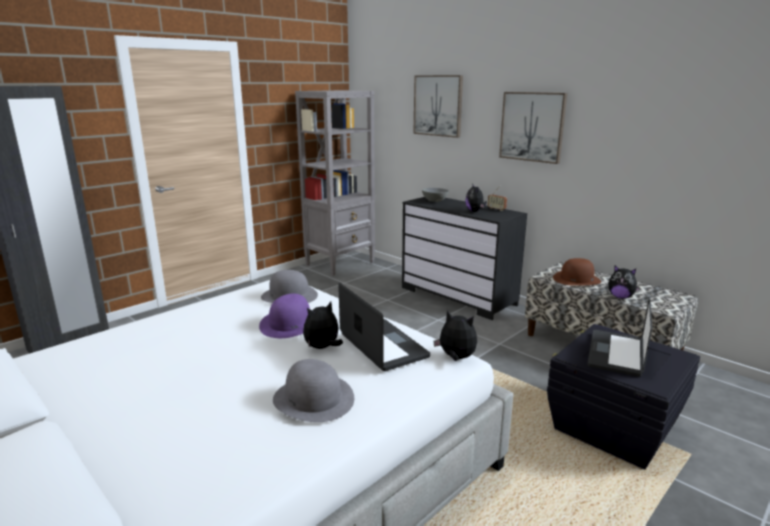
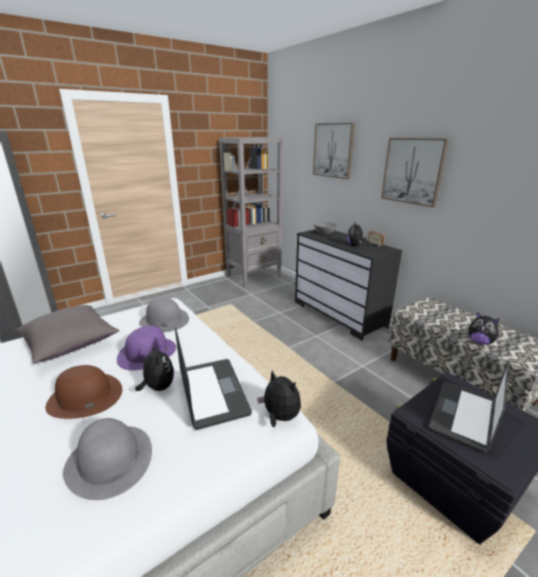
camera: 10 degrees right, 5 degrees up
(196, 323) = (71, 344): none -> grey pillow
(323, 348) = (158, 387): plush toy -> plush toy turned 90 degrees clockwise
(576, 279) = (439, 317): brown hat -> brown hat (84, 397)

